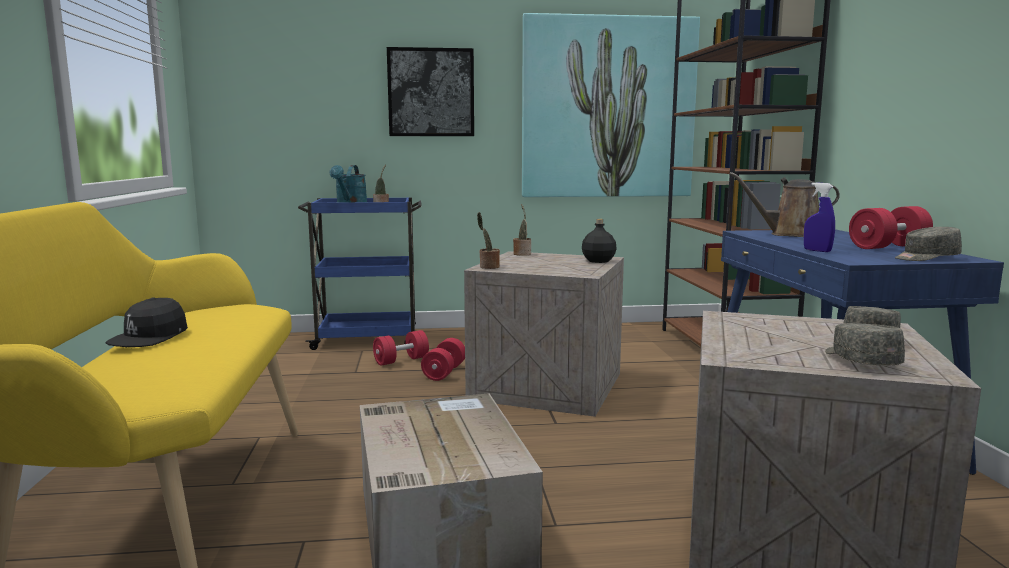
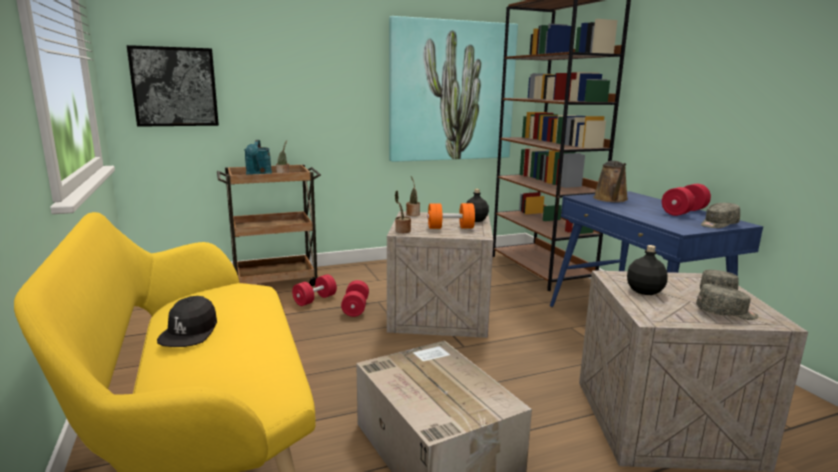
camera: 15 degrees left, 5 degrees up
(368, 339) = (275, 281): blue cart -> brown cart
(431, 92) = (317, 78): picture -> picture (175, 87)
(555, 266) = (450, 228): none -> orange dumbbell
(756, 333) = (645, 291): none -> black bottle
(790, 234) = (611, 199): brown watering can -> brown watering can turned 75 degrees counterclockwise
(817, 251) = (648, 219): blue spray bottle -> none
(860, 361) = (726, 313): grey cap -> grey cap turned 120 degrees clockwise

